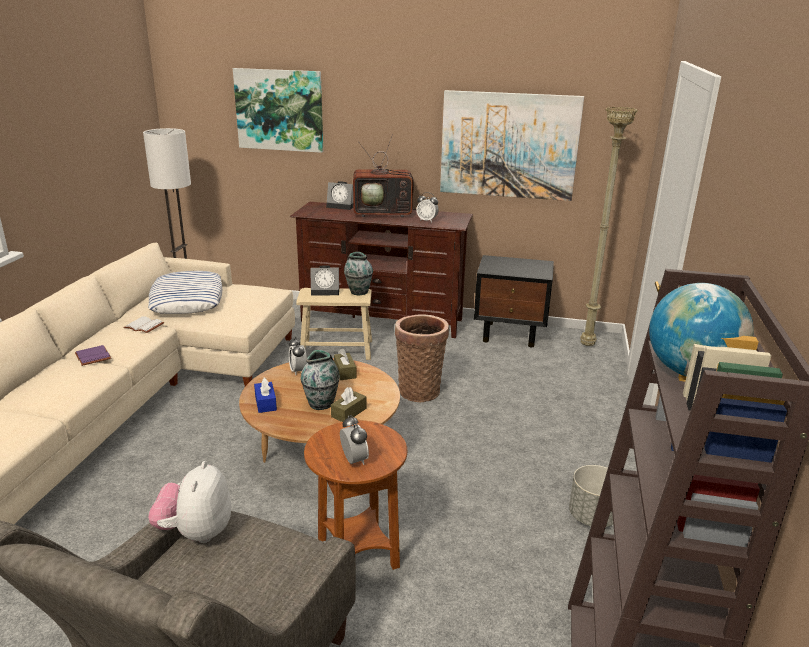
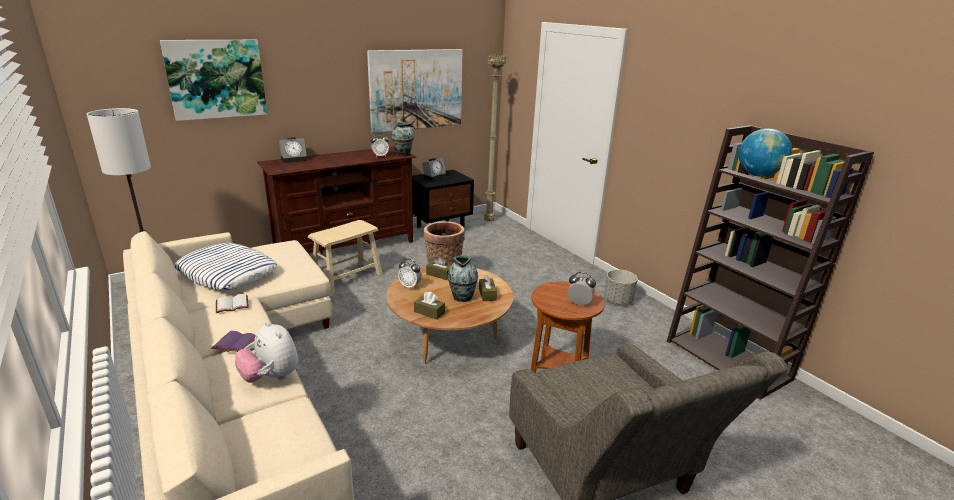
camera: 45 degrees left, 0 degrees up
(196, 532) = (557, 388): plush toy -> plush toy (271, 377)
(265, 403) = (429, 312): blue tissue box -> brown tissue box
(326, 291) = (332, 230): alarm clock -> alarm clock (434, 176)
(358, 292) = (357, 224): vase -> vase (403, 154)
(384, 213) = (339, 157): television -> none

